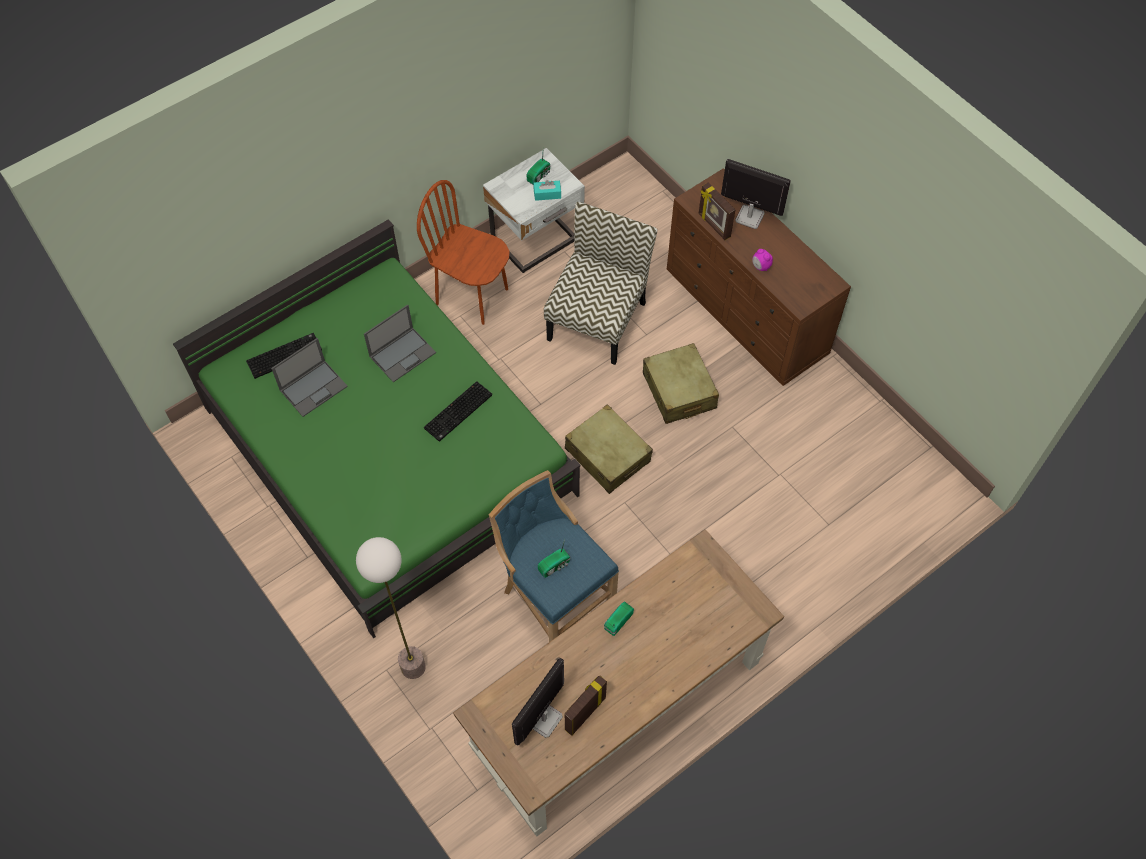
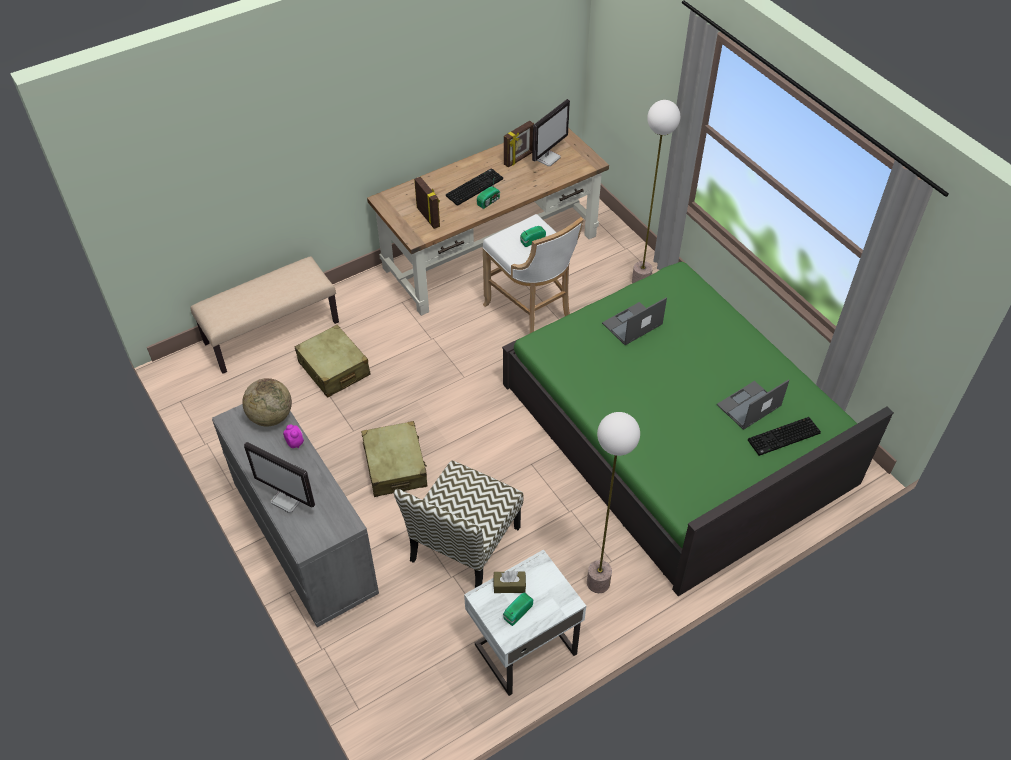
camera: 175 degrees left, 10 degrees down
(403, 354) = (666, 431): laptop -> laptop (631, 324)
(458, 413) = (609, 375): keyboard -> keyboard (474, 187)
(472, 296) = (598, 583): brown chair -> floor lamp
(547, 194) = (509, 585): turquoise tissue box -> brown tissue box
(554, 601) = (531, 313): blue stool -> white stool
(607, 455) = (473, 414): beige suitcase -> beige suitcase (334, 369)
(713, 225) = (331, 491): picture frame -> picture frame (428, 217)
(746, 314) = (305, 539): brown dresser -> grey dresser
(793, 290) = (271, 417): none -> globe
(865, 547) = (272, 332): none -> beige bench

